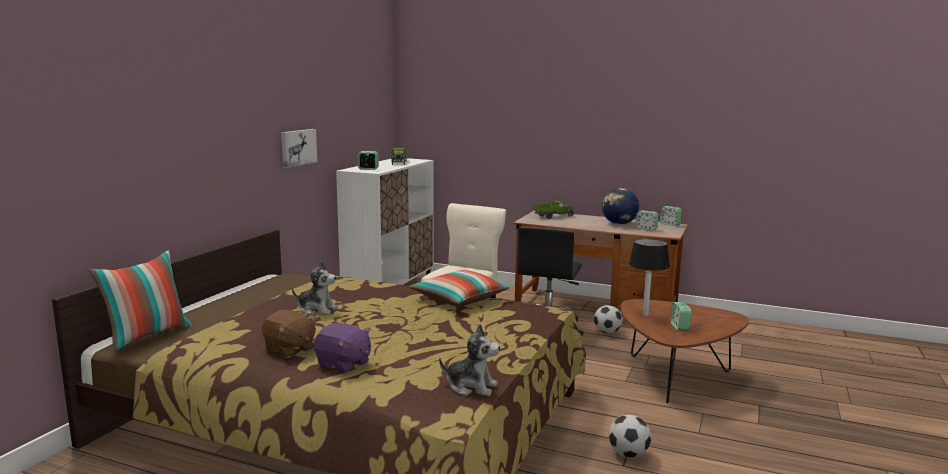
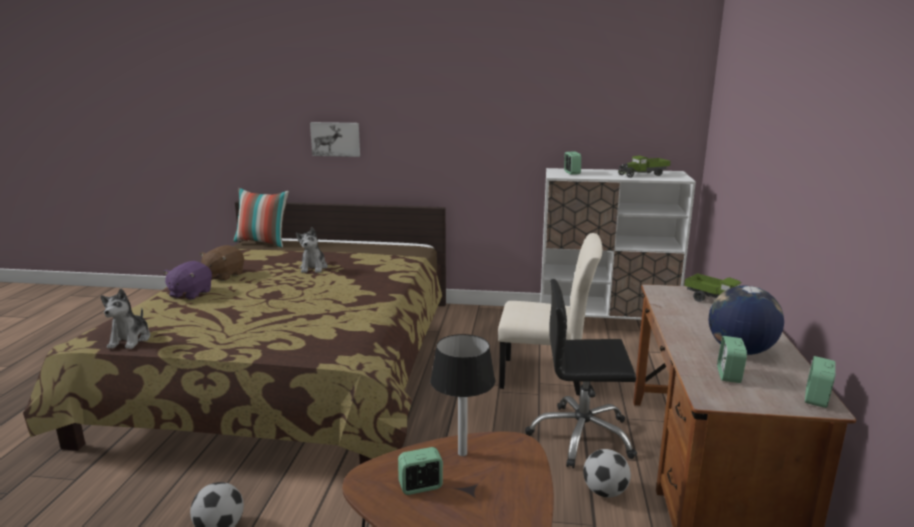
camera: 75 degrees right, 5 degrees up
(297, 147) = (491, 136): picture -> picture (336, 139)
(459, 300) = (361, 310): pillow -> none

